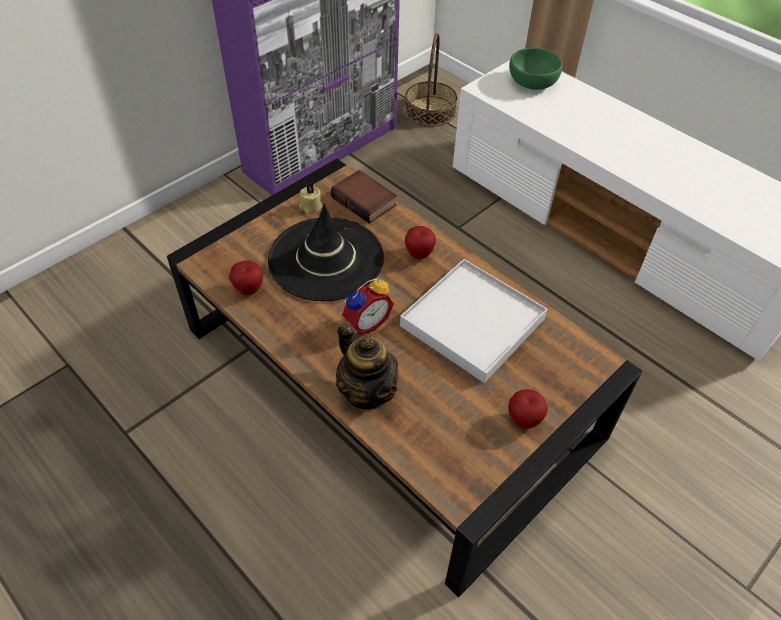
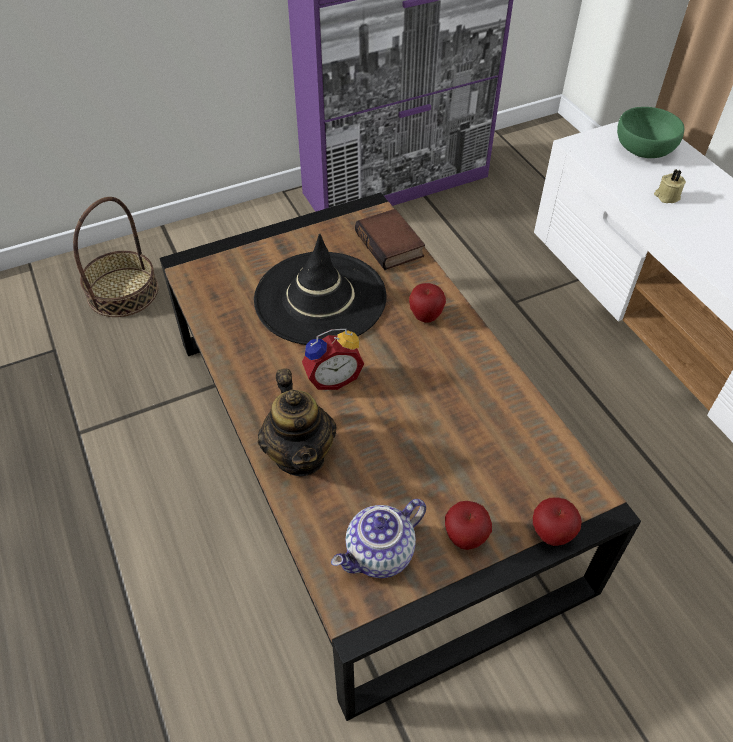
camera: 20 degrees right, 0 degrees up
(249, 289) = (225, 312): apple -> apple (551, 534)
(310, 206) = (329, 238): beige candle -> beige candle (666, 196)
(430, 111) = (534, 166): basket -> basket (122, 292)
(466, 452) = (380, 555): none -> teapot
(472, 322) = (454, 408): white tray -> none

